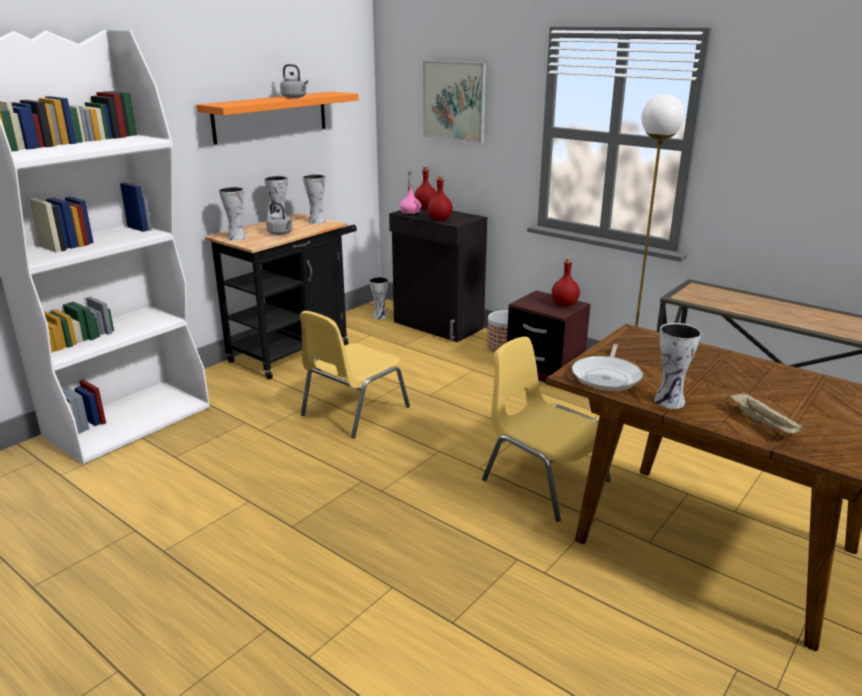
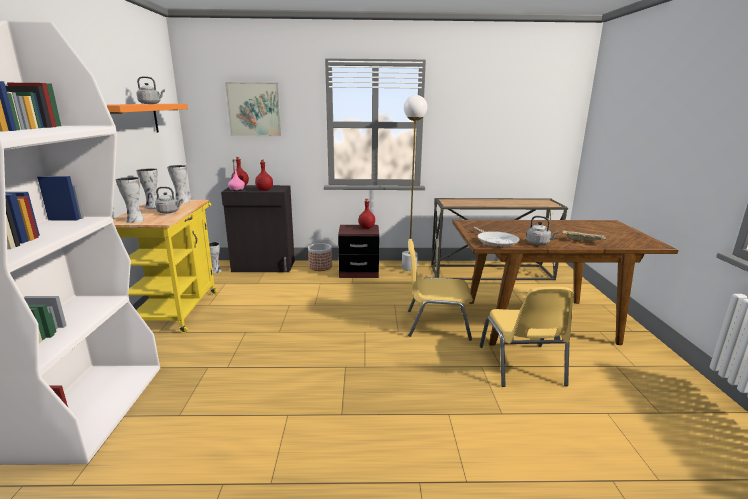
camera: 40 degrees left, 5 degrees down
(295, 350) = (179, 308): black cart -> yellow cart
(353, 411) = (280, 330): yellow chair -> yellow chair (521, 366)
(671, 401) = (539, 243): vase -> grey kettle

